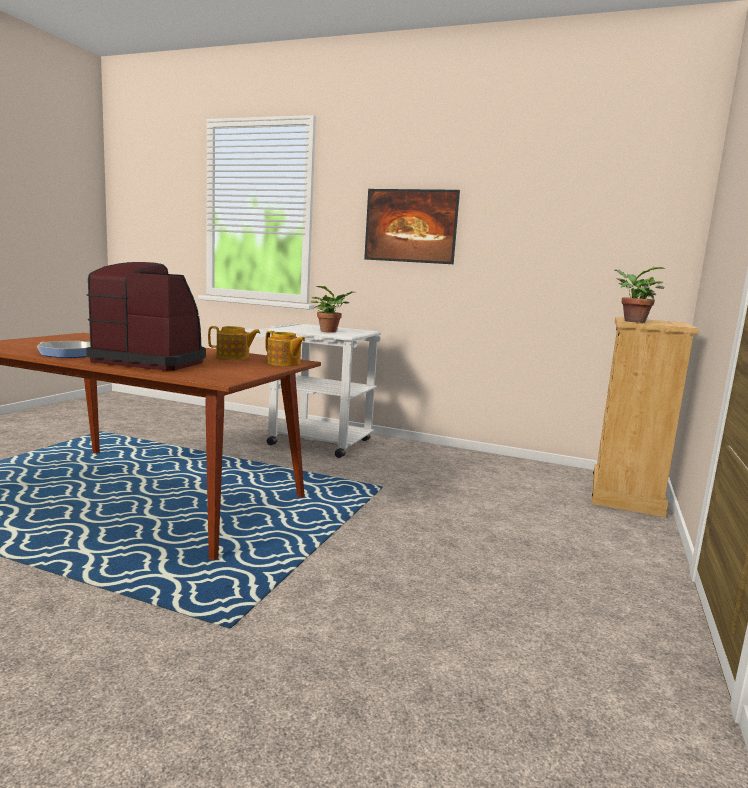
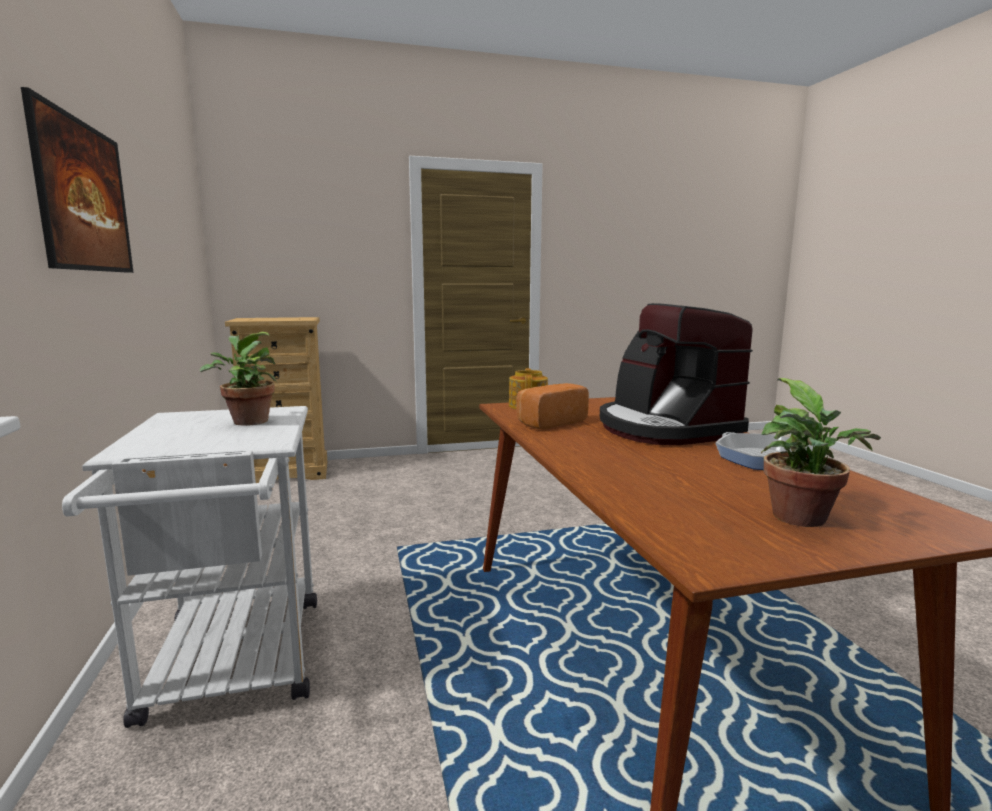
camera: 125 degrees left, 0 degrees up
(233, 356) = (549, 422): teapot -> bread
(631, 321) = (296, 319): potted plant -> potted plant (803, 520)

